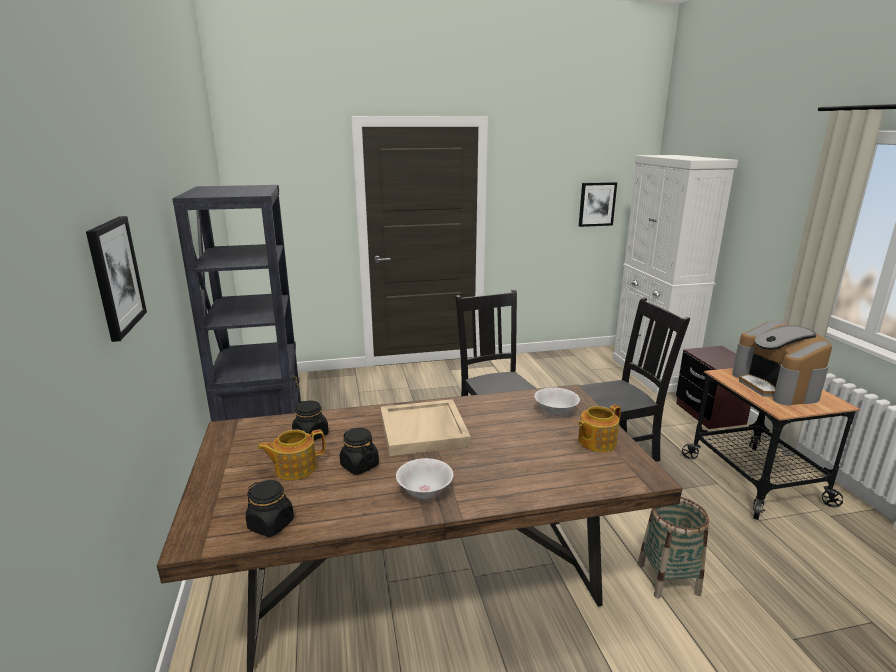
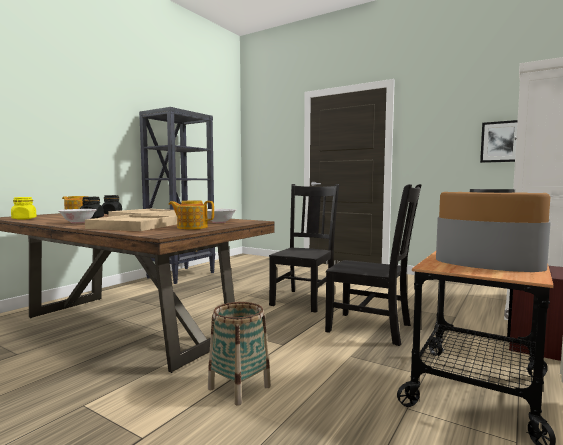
camera: 45 degrees right, 15 degrees down
(115, 276) = (53, 118): picture -> none
(271, 524) = (24, 219): black jar -> yellow jar
(537, 468) = (134, 226): none -> beige tray
(776, 386) = (487, 261): coffee machine -> coffee machine turned 90 degrees clockwise

